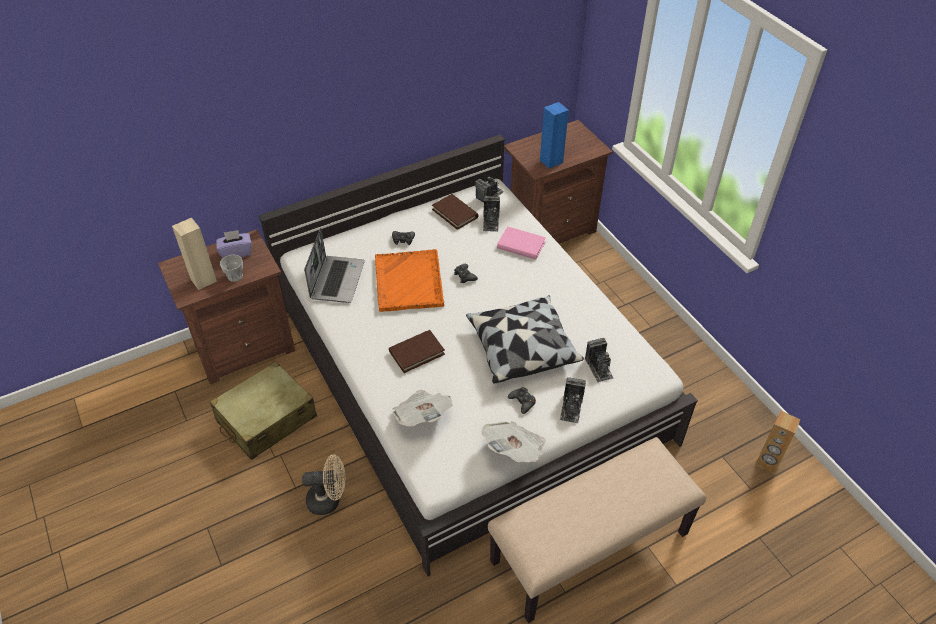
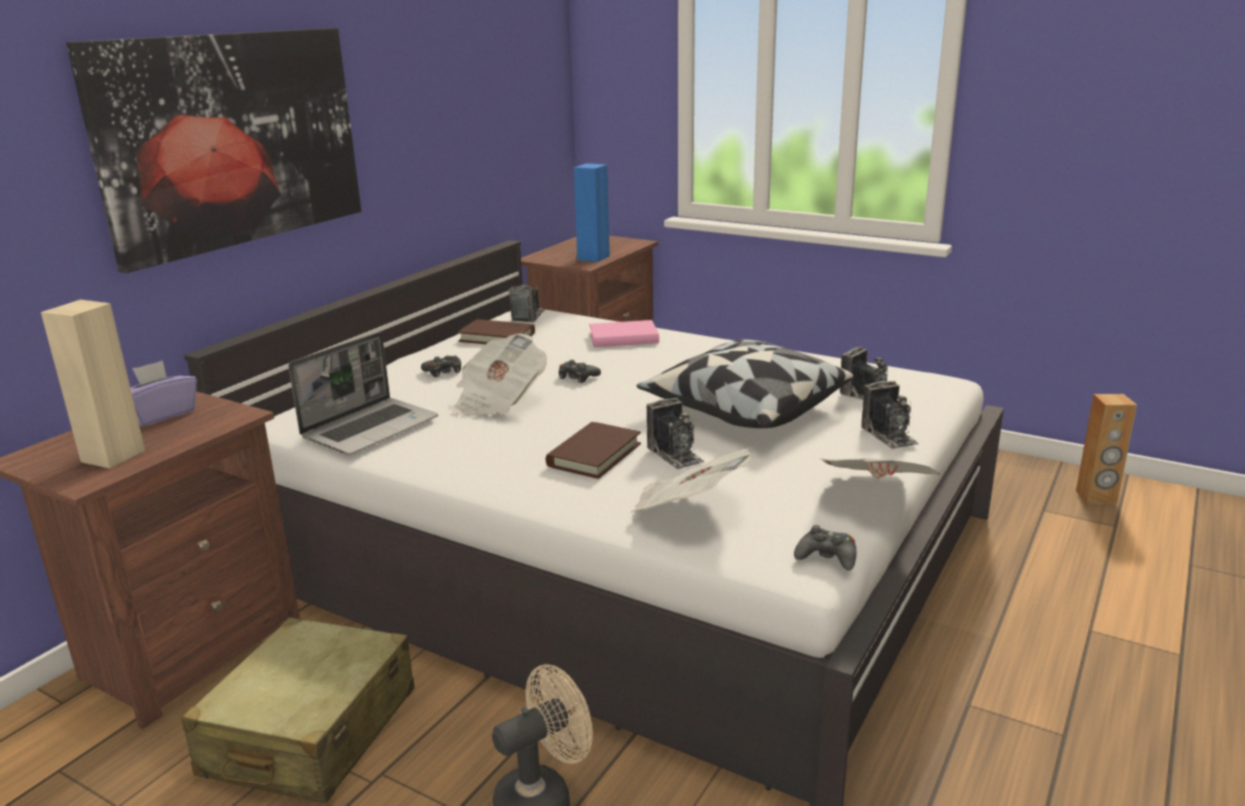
camera: 30 degrees left, 25 degrees down
(235, 276) = (181, 436): cup -> none
(294, 110) = (233, 140): none -> picture
(337, 279) = (371, 428): laptop -> laptop turned 60 degrees clockwise
(408, 282) = (498, 401): orange tray -> newspaper
(491, 222) = (557, 332): camera -> camera (675, 454)
(522, 402) = (816, 451): black game controller -> black game controller (827, 557)
(589, 546) = (1021, 664): beige bench -> none

